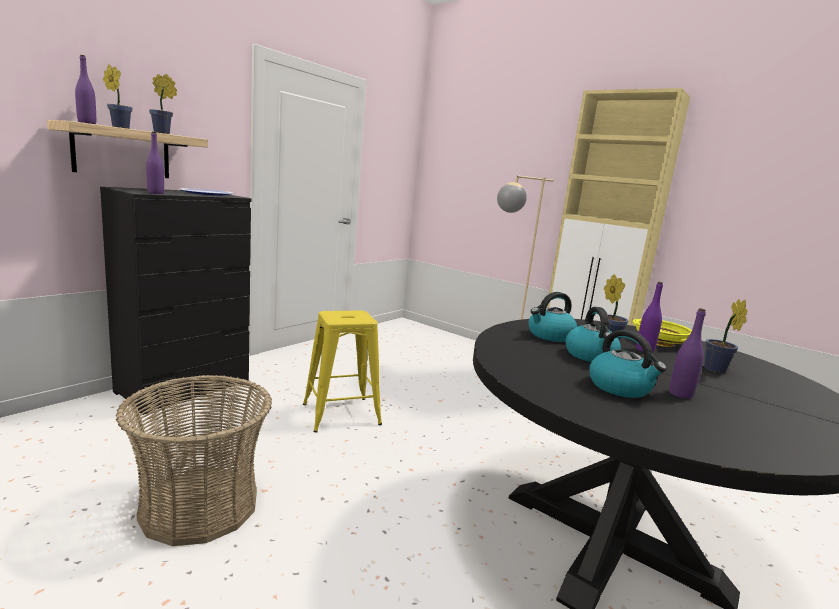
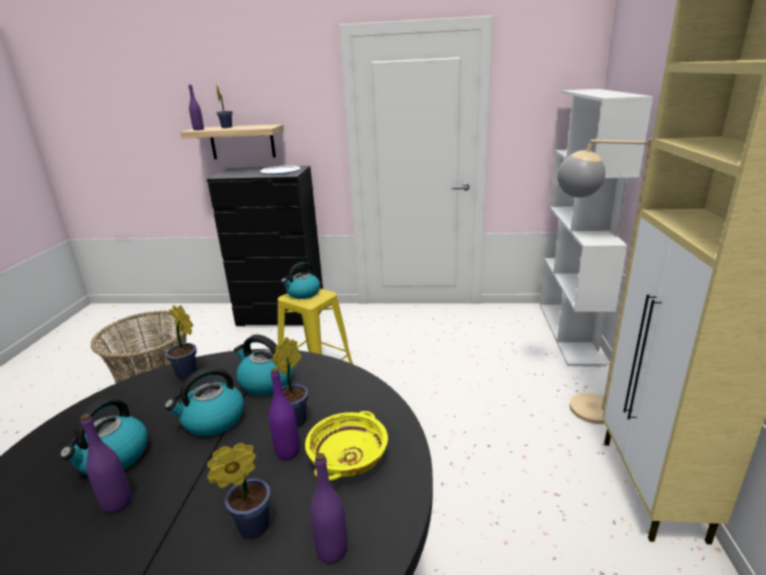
camera: 60 degrees right, 10 degrees up
(156, 193) = (228, 176): purple bottle -> purple bottle (332, 550)
(164, 133) = (244, 128): potted plant -> potted plant (188, 375)
(341, 316) = (303, 293): none -> kettle
(431, 332) = (570, 332): none -> white bookcase

